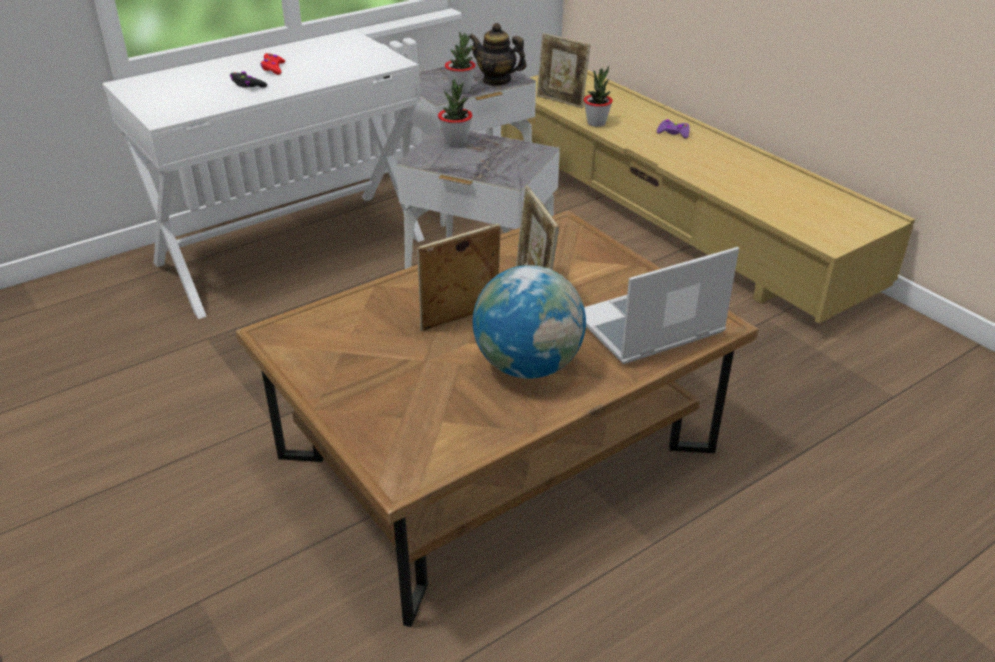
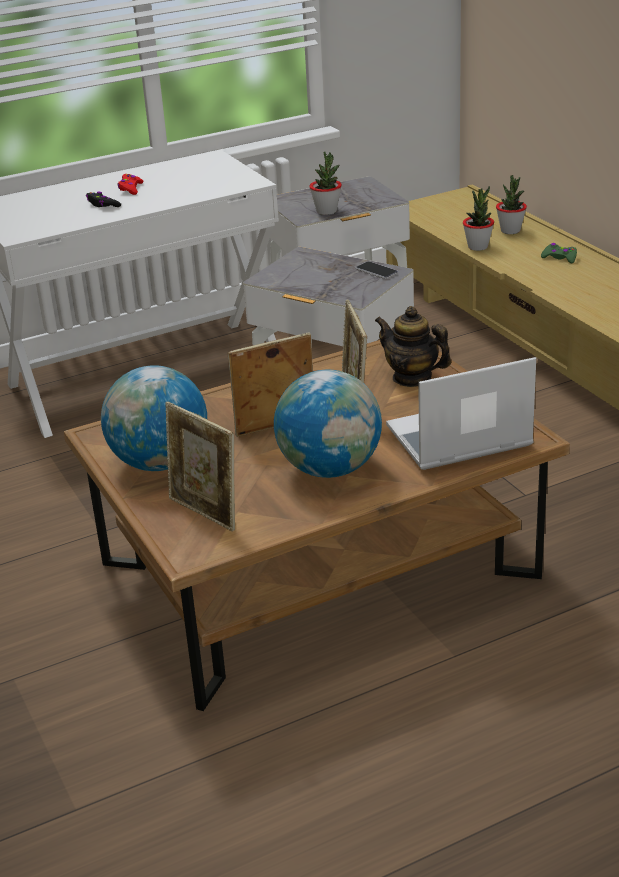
camera: 10 degrees right, 5 degrees down
(346, 365) = (160, 463): none -> globe
(456, 142) = (308, 263): potted plant -> potted plant (510, 231)
(496, 80) = (367, 201): teapot -> teapot (412, 378)
(525, 150) = (376, 271): none -> phone
(561, 101) = (446, 224): picture frame -> picture frame (205, 513)
(673, 133) = (559, 258): purple game controller -> green game controller

